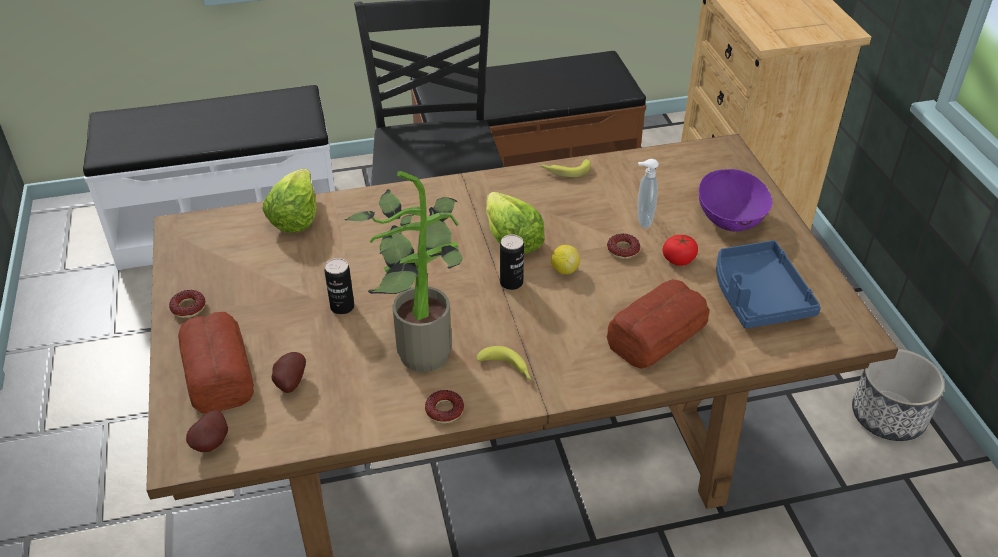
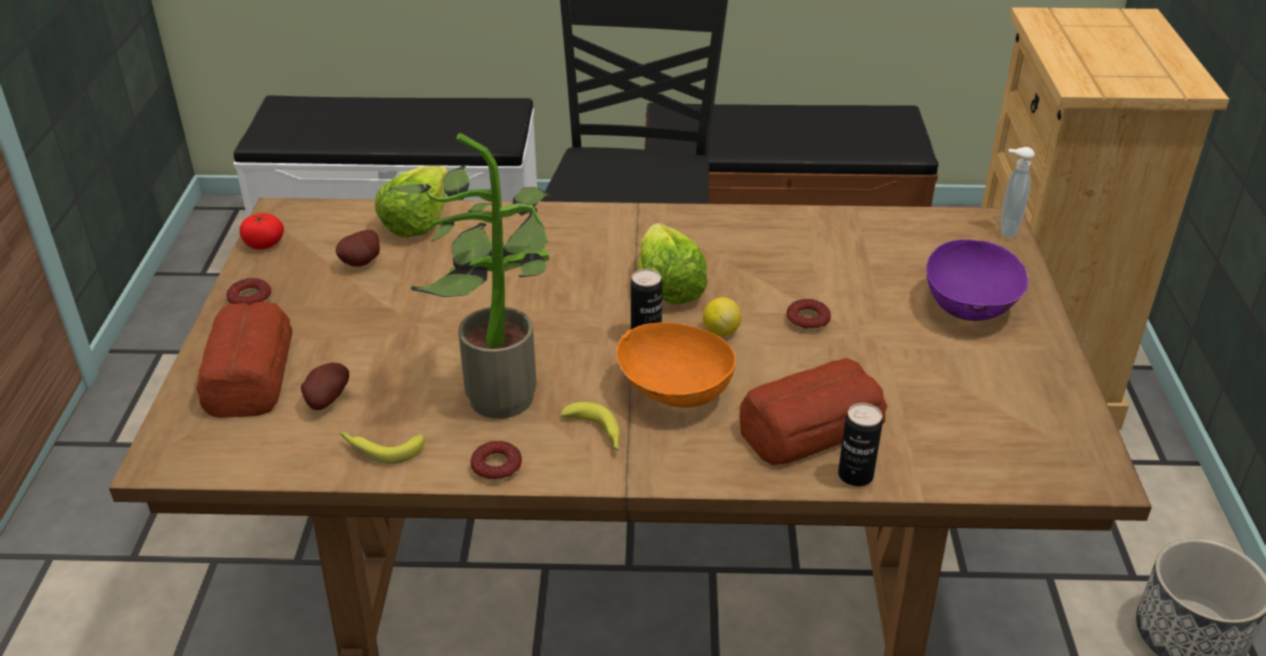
camera: 15 degrees right, 5 degrees down
(213, 443) = (207, 450): potato -> potato (363, 263)
(342, 307) = (426, 328): can -> can (855, 475)
(549, 325) = (673, 392): none -> orange bowl
(565, 171) = (770, 218): banana -> banana (380, 448)
(642, 220) = (848, 290): soap dispenser -> soap dispenser (1006, 229)
(678, 259) = (878, 343): tomato -> tomato (264, 243)
(757, 296) = (970, 405): blue tray -> none

